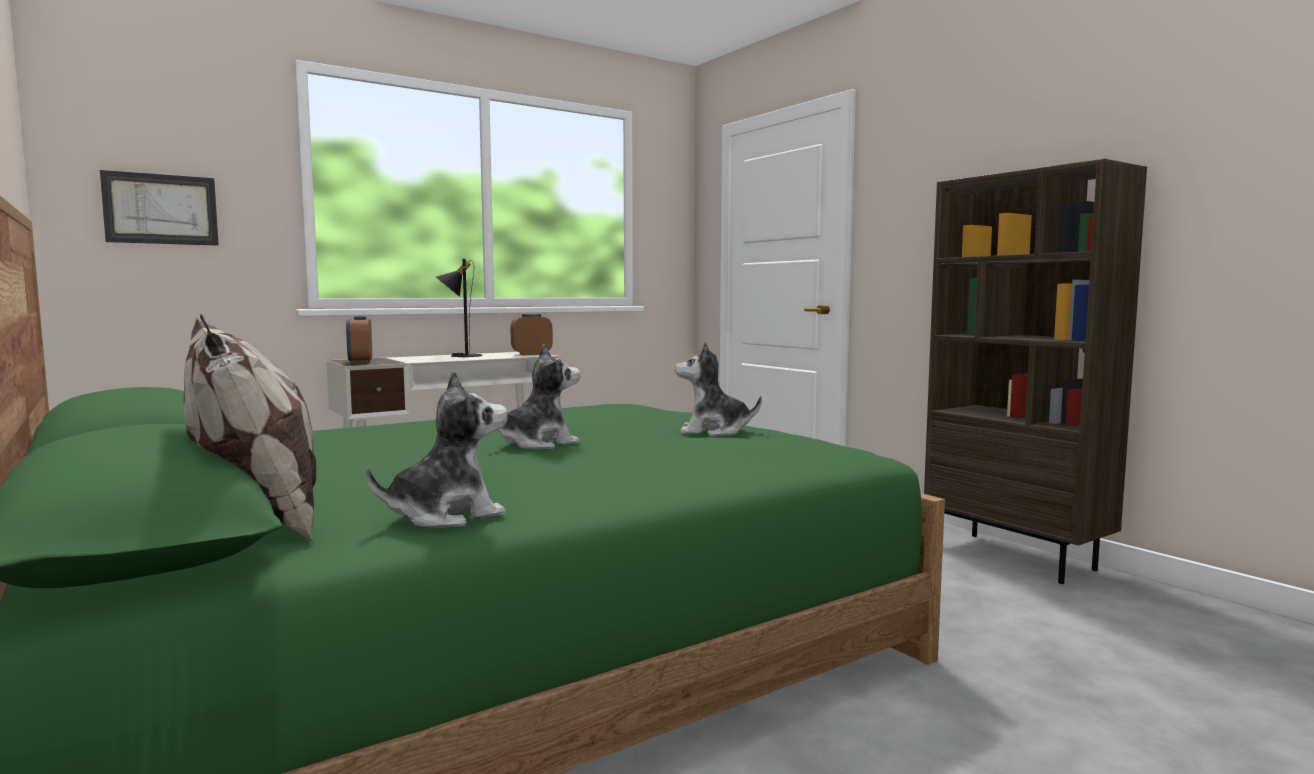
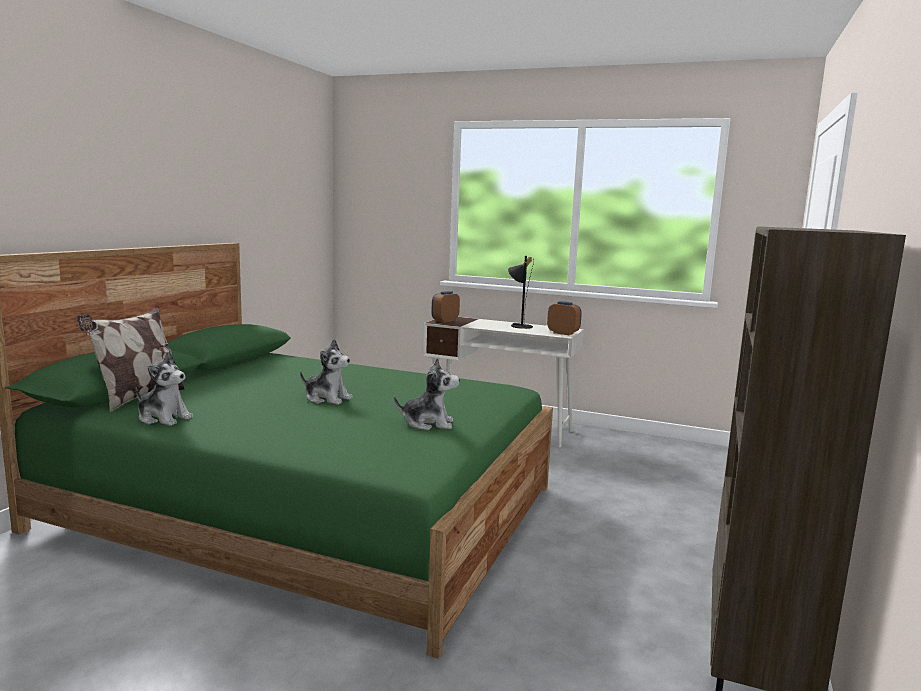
camera: 55 degrees right, 5 degrees up
(161, 209) = (382, 219): picture -> none
(713, 431) = (428, 423): plush toy -> plush toy turned 120 degrees clockwise

